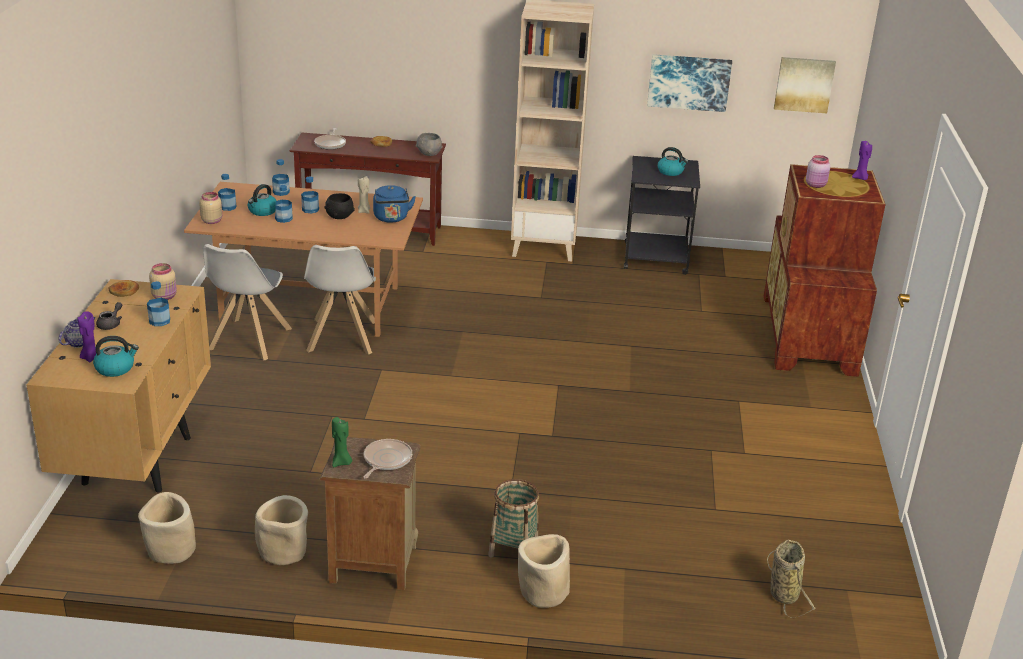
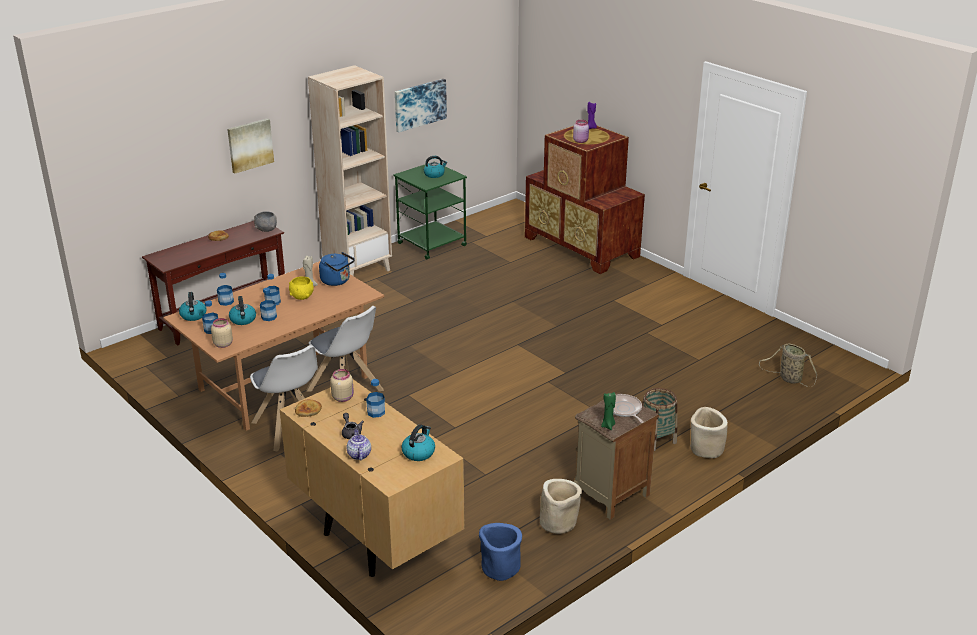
camera: 45 degrees left, 0 degrees up
(90, 357) = (388, 457): purple candle -> none
(171, 550) = (499, 568): beige planter -> blue planter
(239, 191) = (193, 316): none -> kettle
(330, 144) = (184, 254): frying pan -> none
(339, 216) = (301, 297): black bowl -> yellow bowl
(657, 258) = (432, 244): black cart -> green cart
(804, 84) = (486, 81): picture -> picture (250, 145)

